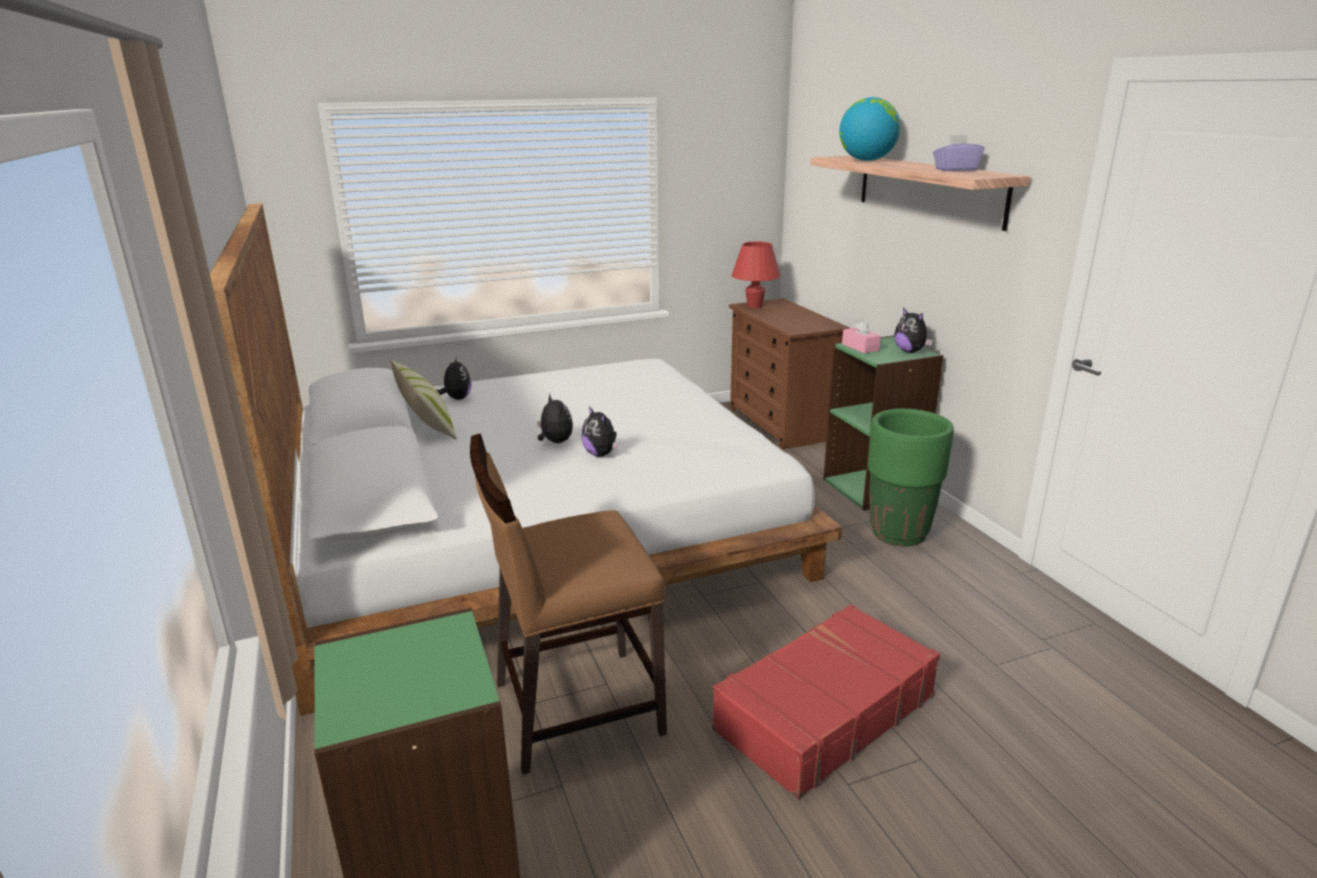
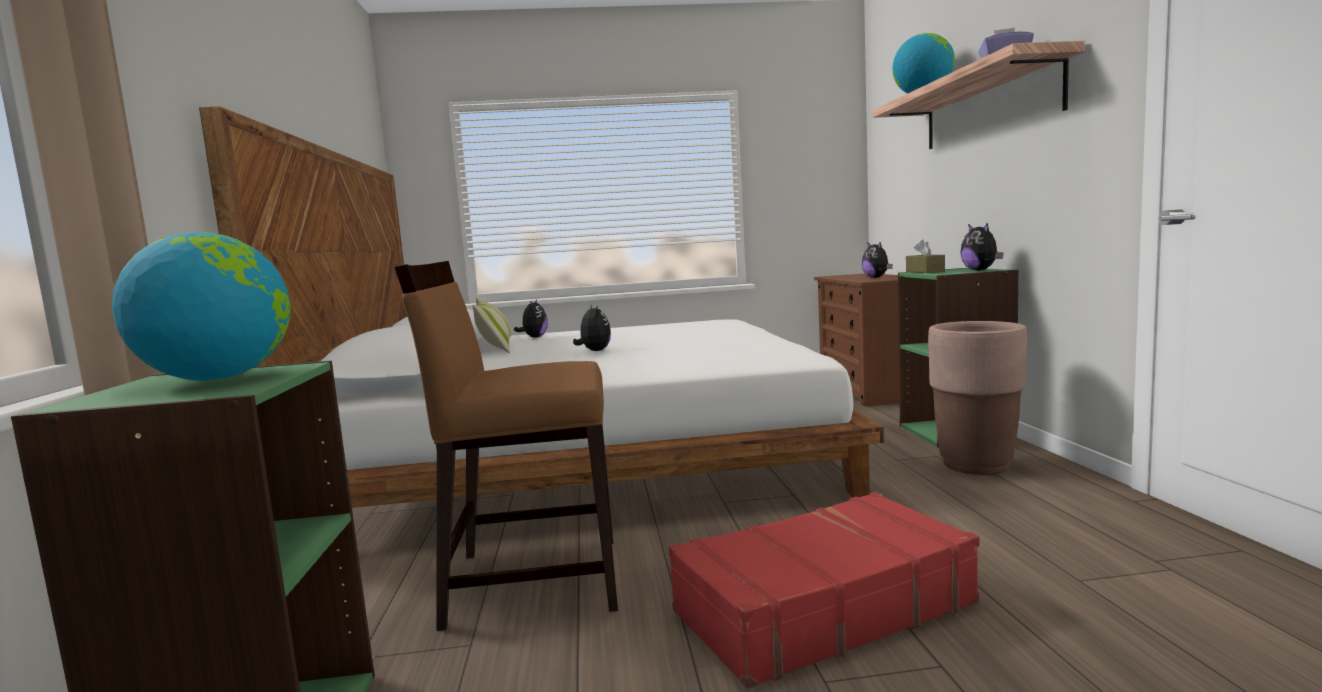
camera: 15 degrees right, 15 degrees down
(411, 659) = (218, 379): none -> globe
(601, 454) = (630, 355): plush toy -> plush toy (876, 277)
(754, 306) = (838, 276): red table lamp -> none
(860, 347) = (925, 271): pink tissue box -> brown tissue box
(899, 533) = (976, 465): green planter -> brown planter

